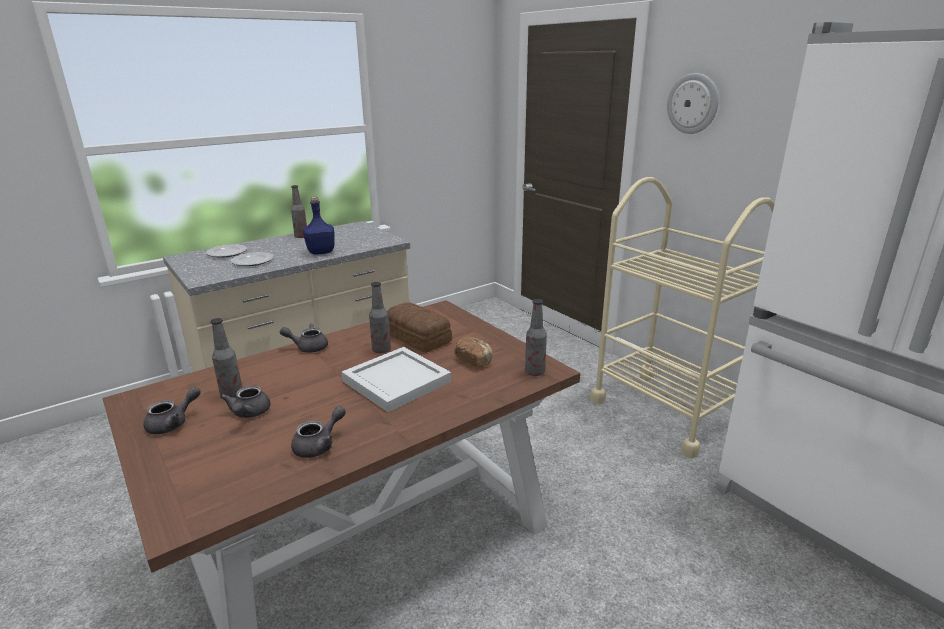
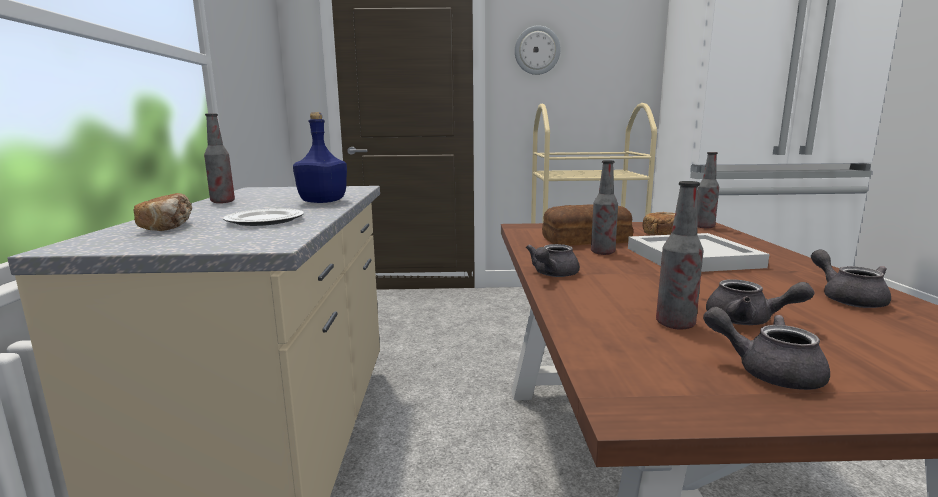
camera: 55 degrees left, 10 degrees down
(173, 423) = (767, 371): grey teapot -> grey teapot turned 45 degrees counterclockwise
(227, 253) = (169, 226): plate -> bread

